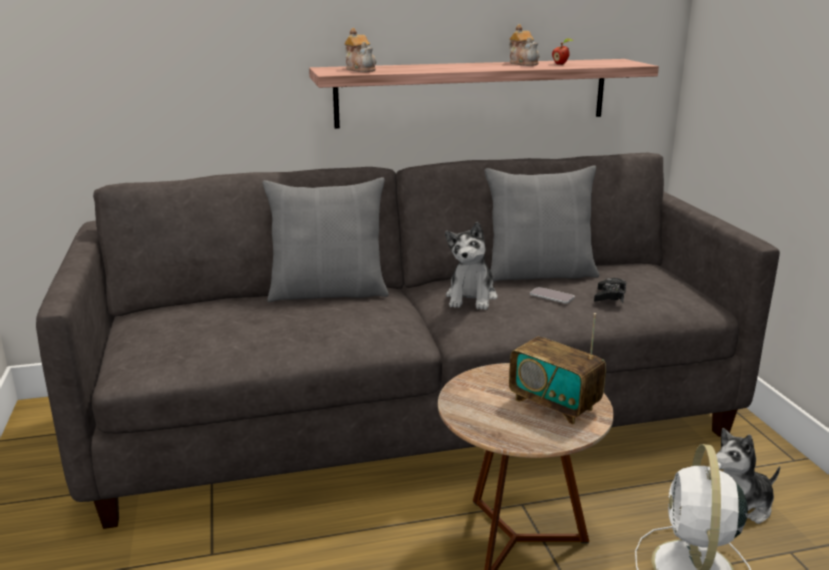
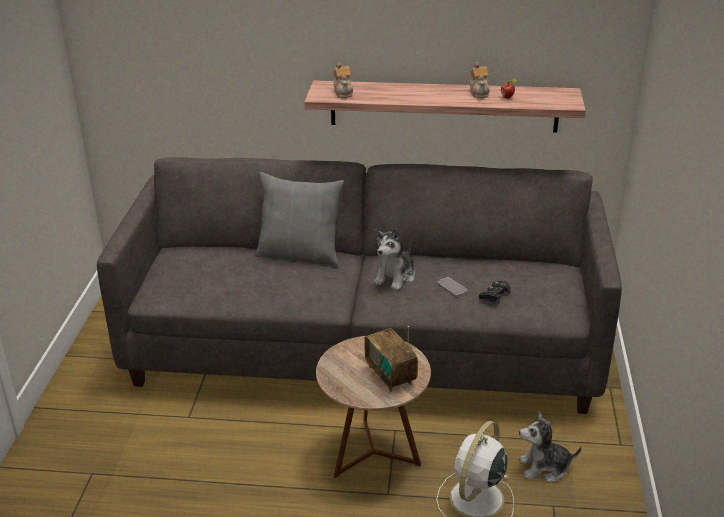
camera: 20 degrees right, 10 degrees up
(539, 273) = (463, 262): grey pillow -> none

